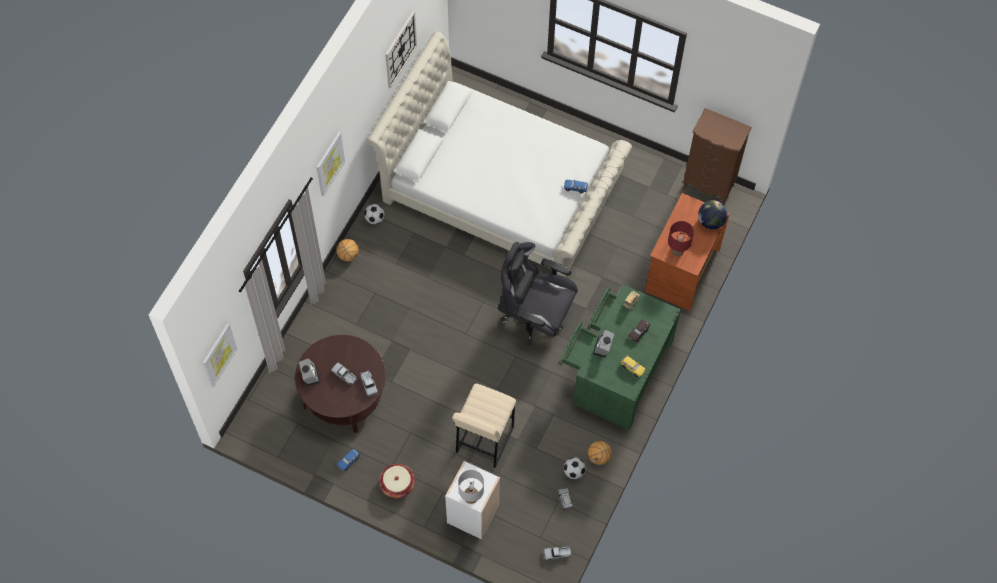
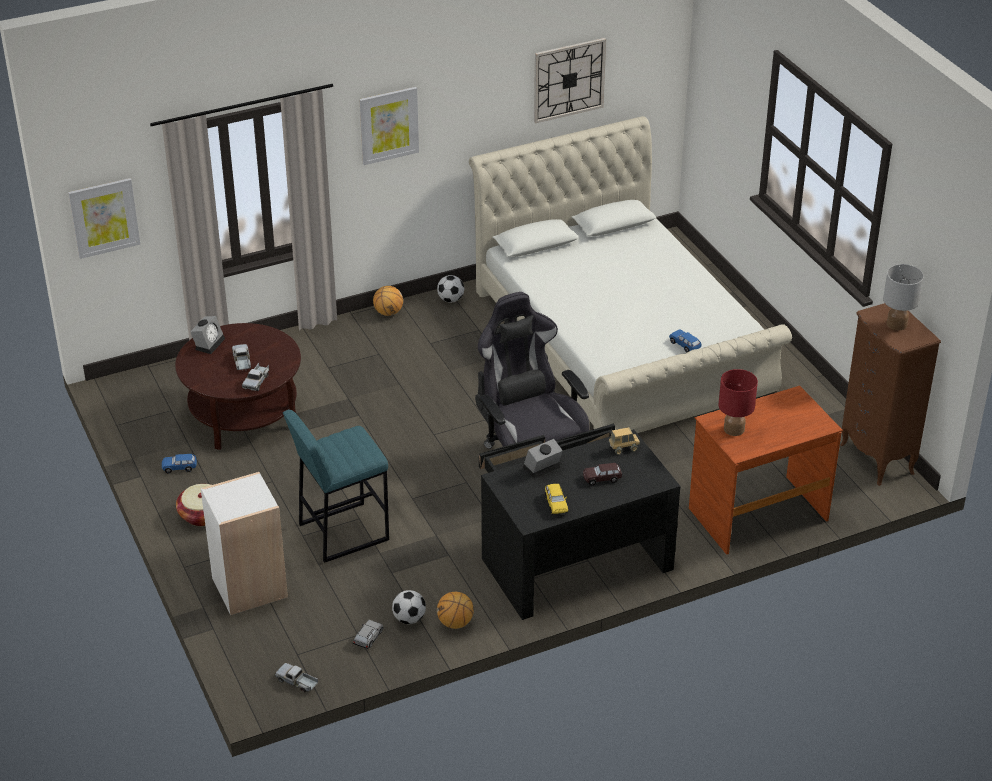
camera: 40 degrees right, 25 degrees down
(471, 496) = (226, 505): grey table lamp -> grey table lamp (897, 324)
(484, 441) = (341, 533): beige stool -> turquoise stool
(616, 370) = (571, 558): green desk -> black desk
(711, 222) = (808, 426): globe -> none

